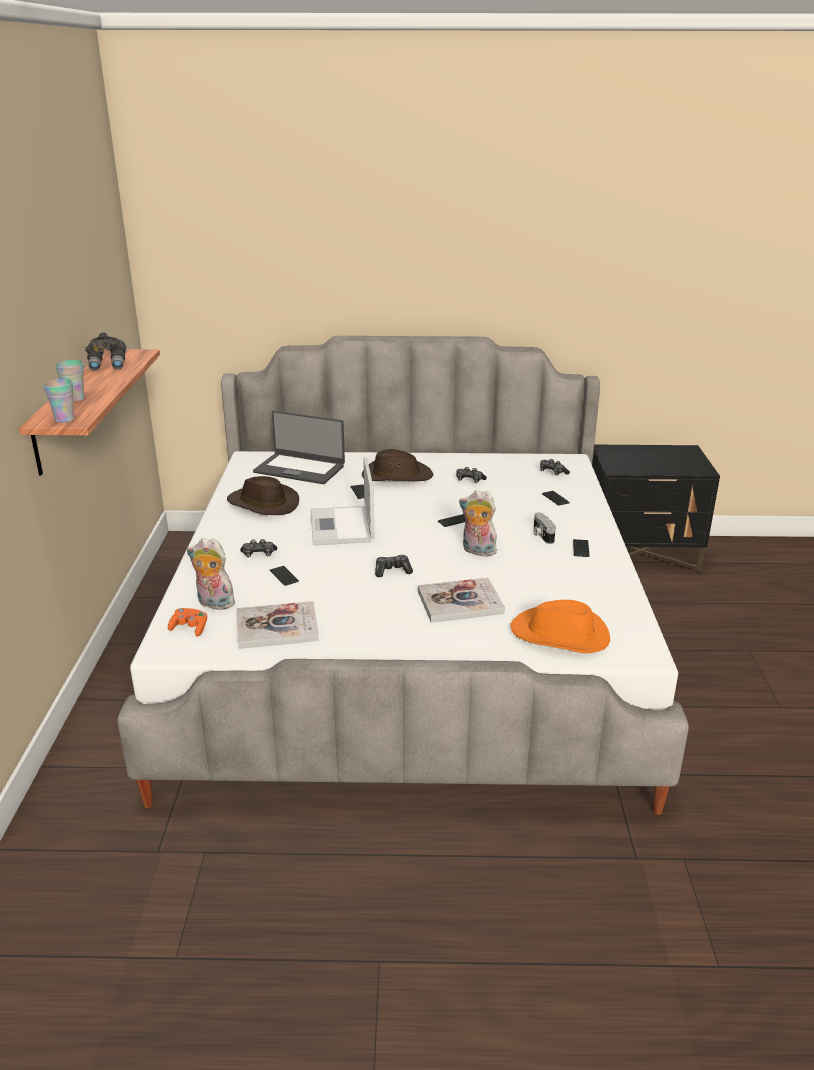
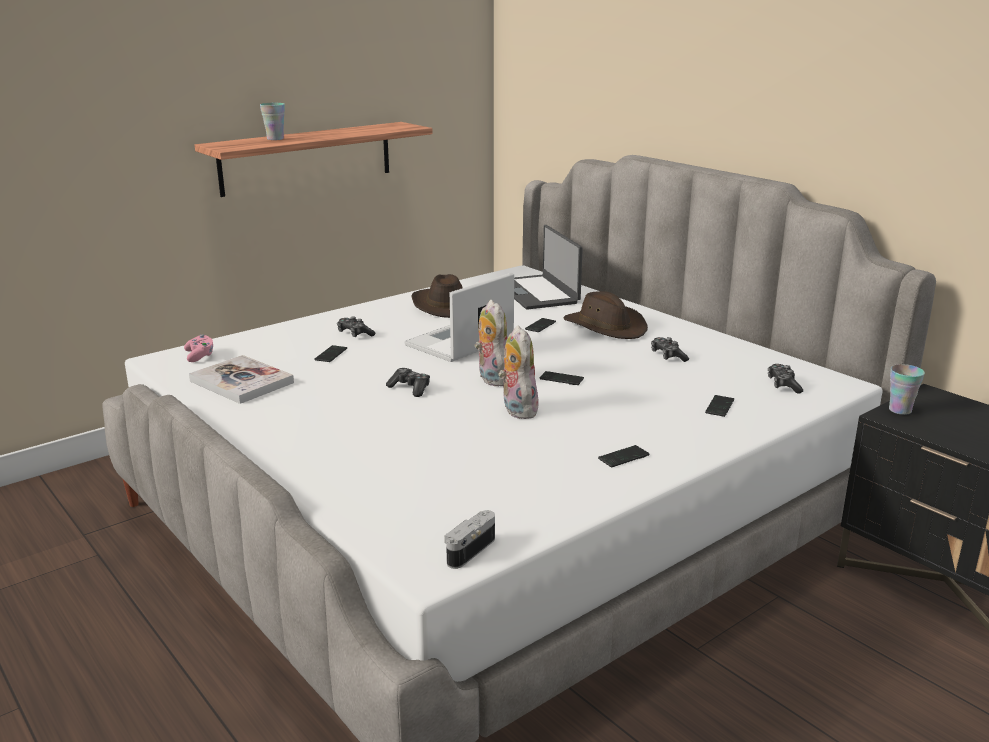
camera: 50 degrees right, 5 degrees down
(64, 419) = (227, 146): cup -> cup (900, 410)
(108, 365) = (365, 128): grey binoculars -> none
(190, 628) = (200, 356): orange game controller -> pink game controller
(213, 604) = (249, 349): plush toy -> plush toy (491, 378)
(460, 602) = (396, 436): book -> none
(541, 535) = (615, 427): camera -> camera (468, 549)
(560, 635) = (403, 507): orange hat -> none

